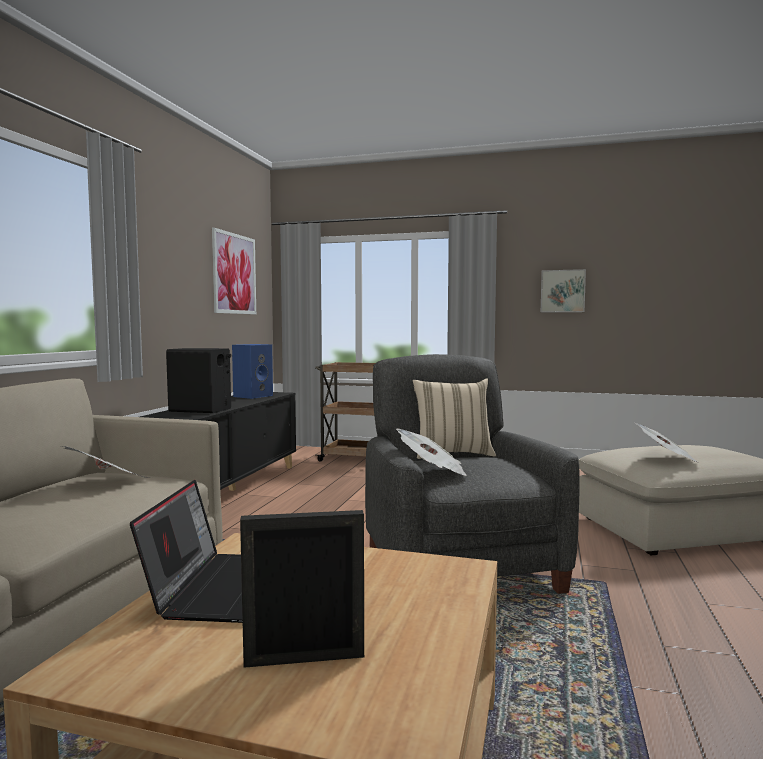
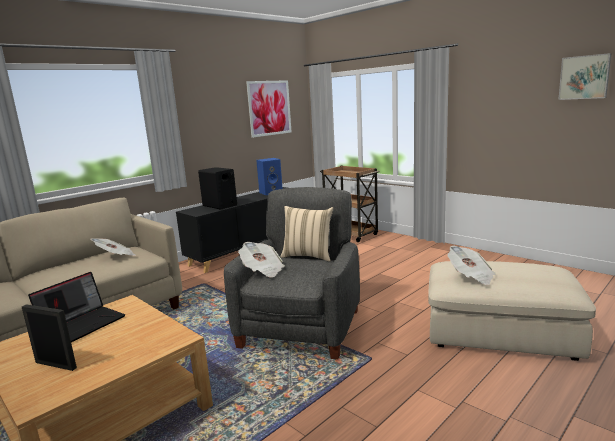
camera: 30 degrees right, 10 degrees up
(562, 291) = (506, 111): picture -> picture (584, 77)

